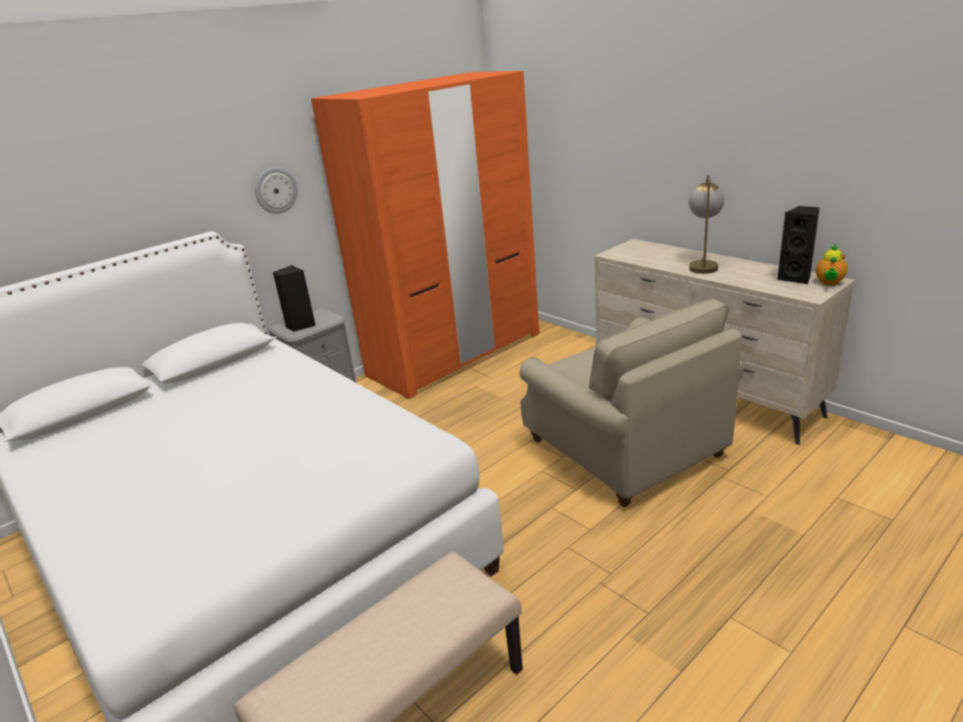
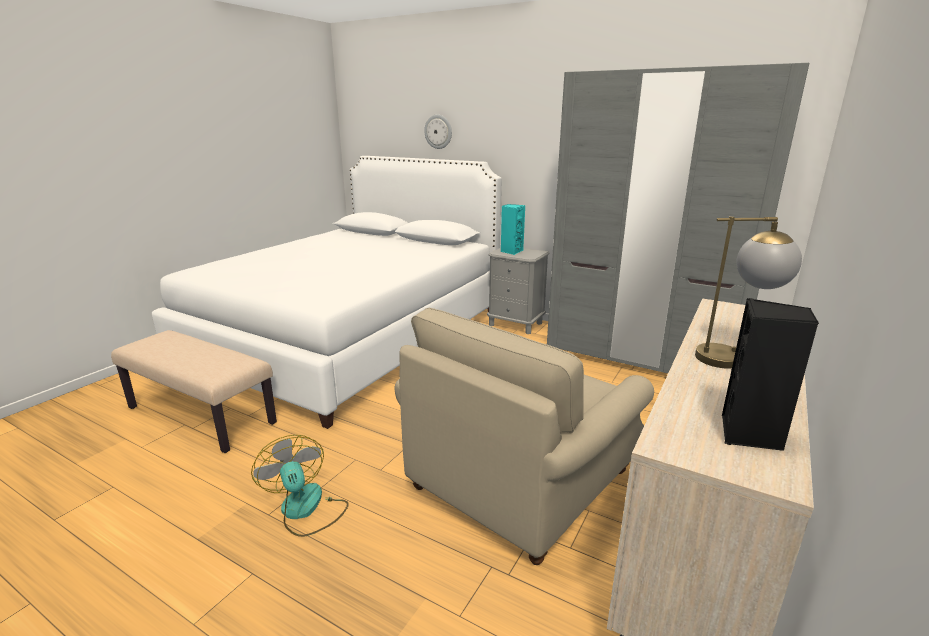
camera: 70 degrees right, 5 degrees down
(275, 190) = (544, 147): wall clock -> wall clock (438, 131)
(300, 326) = (511, 251): black speaker -> turquoise speaker
(455, 354) = (641, 356): orange wardrobe -> grey wardrobe
(644, 583) = (305, 510): none -> fan
(829, 283) = (754, 469): teapot -> none

